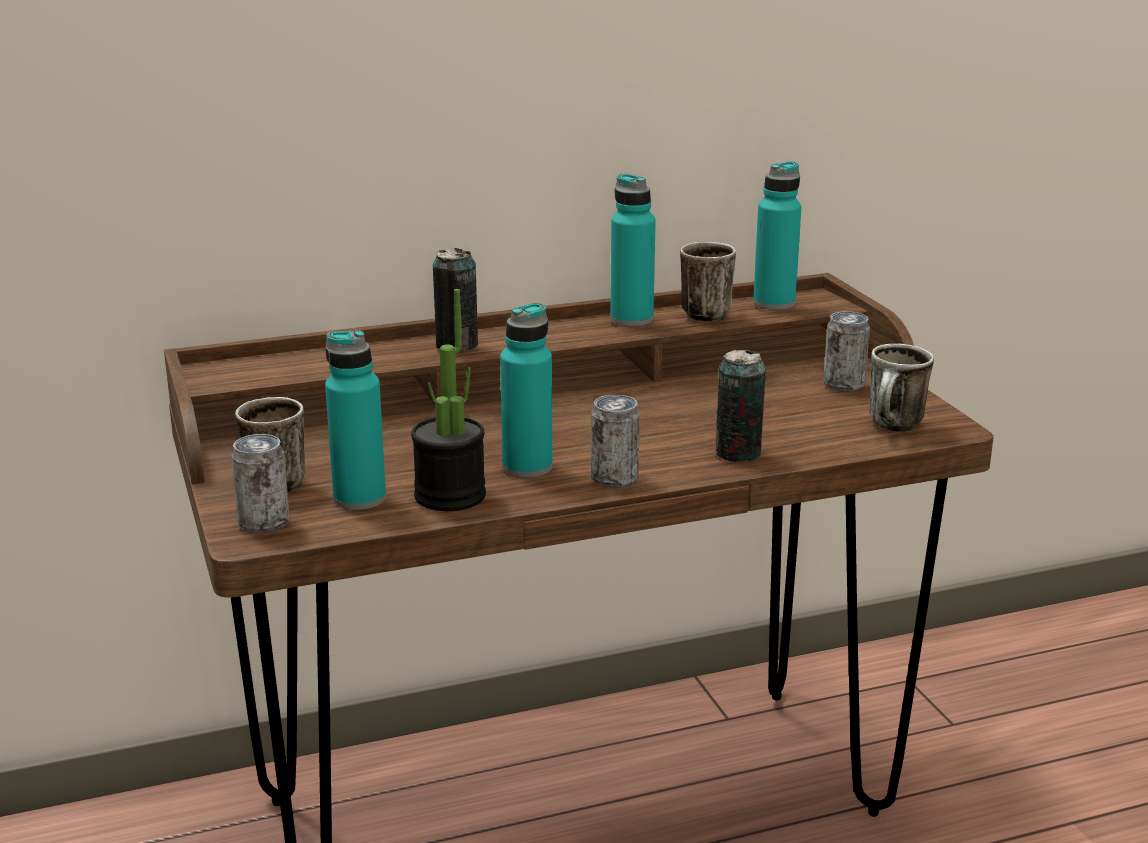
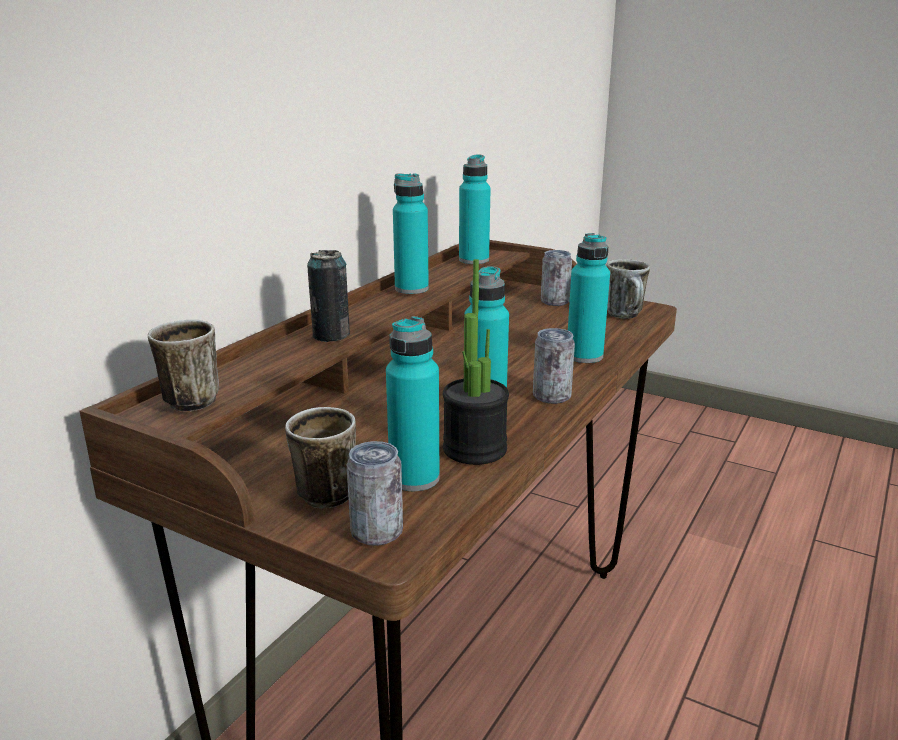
camera: 40 degrees left, 0 degrees up
(707, 312) = (449, 274): mug -> mug (190, 398)
(738, 453) = (584, 356): can -> turquoise bottle

